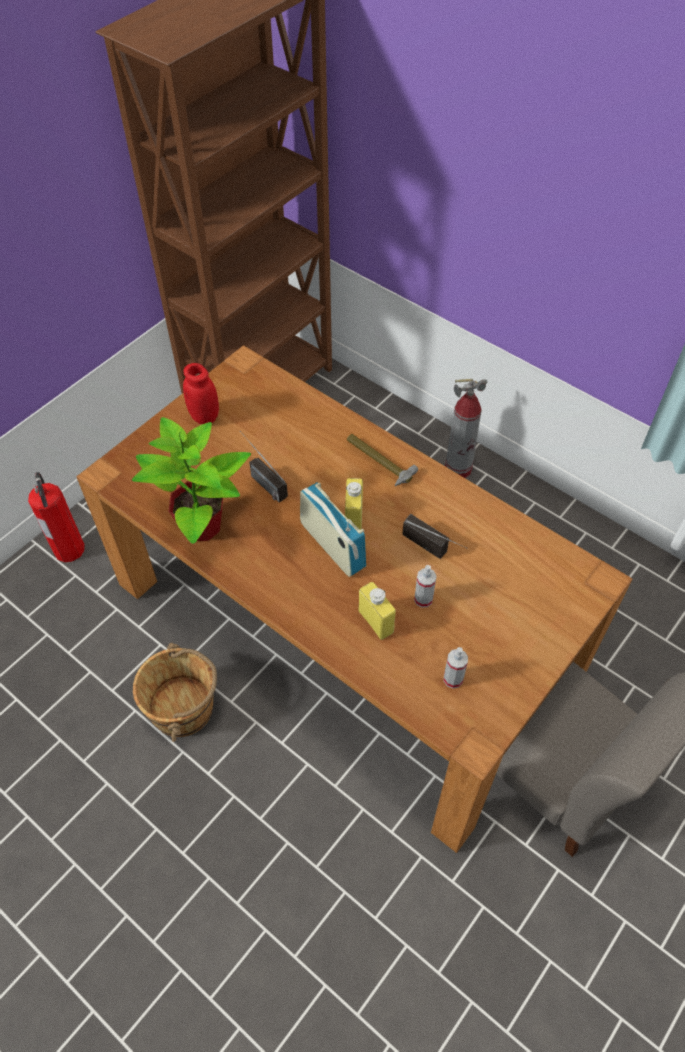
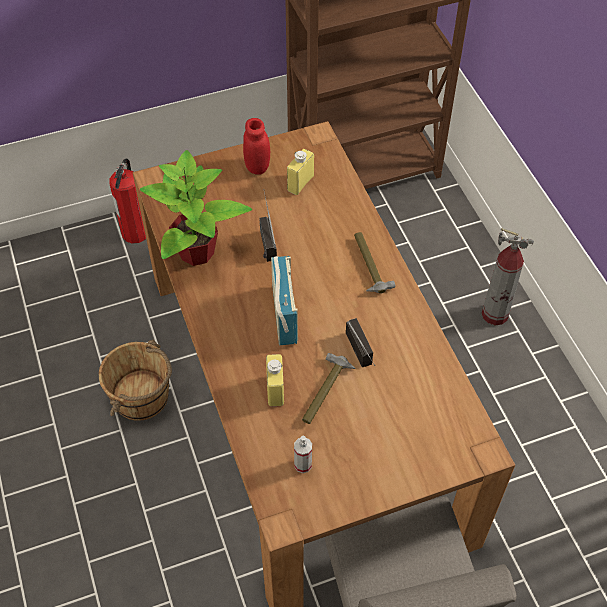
camera: 30 degrees right, 0 degrees up
(353, 517) = (317, 300): yellow bottle -> yellow bottle (300, 183)
(423, 599) = (325, 392): spray bottle -> hammer

